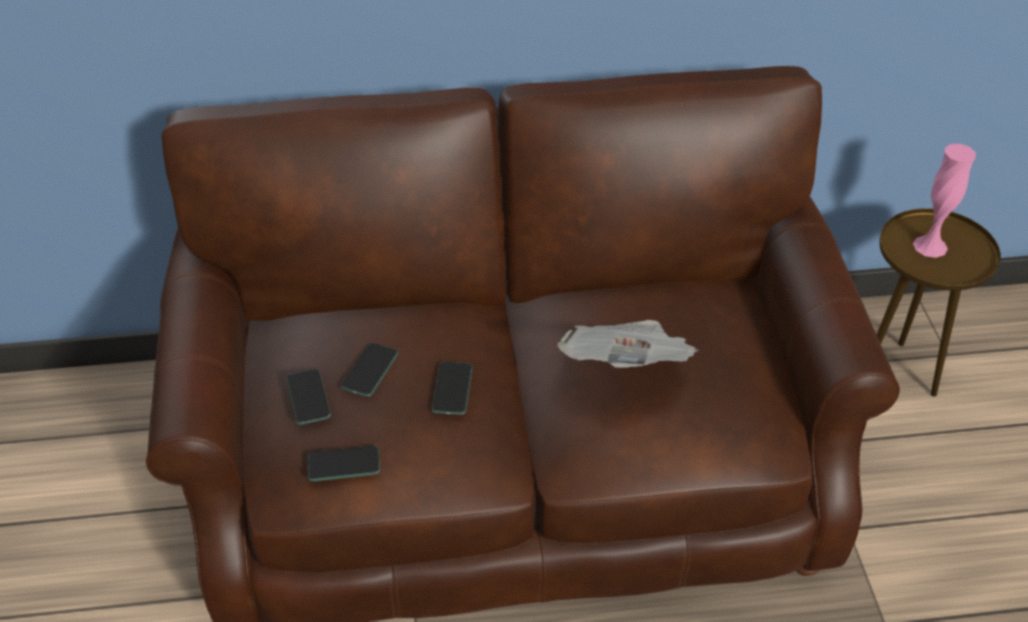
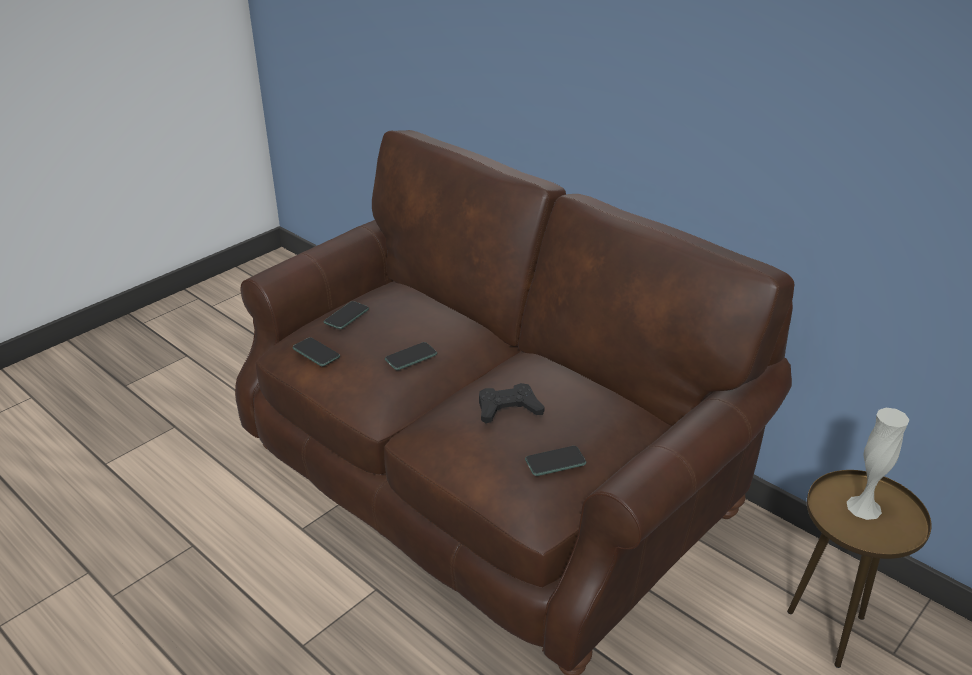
camera: 50 degrees right, 10 degrees down
(370, 371) = (389, 323): phone -> phone (555, 462)
(626, 368) = (508, 409): newspaper -> black game controller
(930, 246) = (864, 507): pink vase -> white vase

